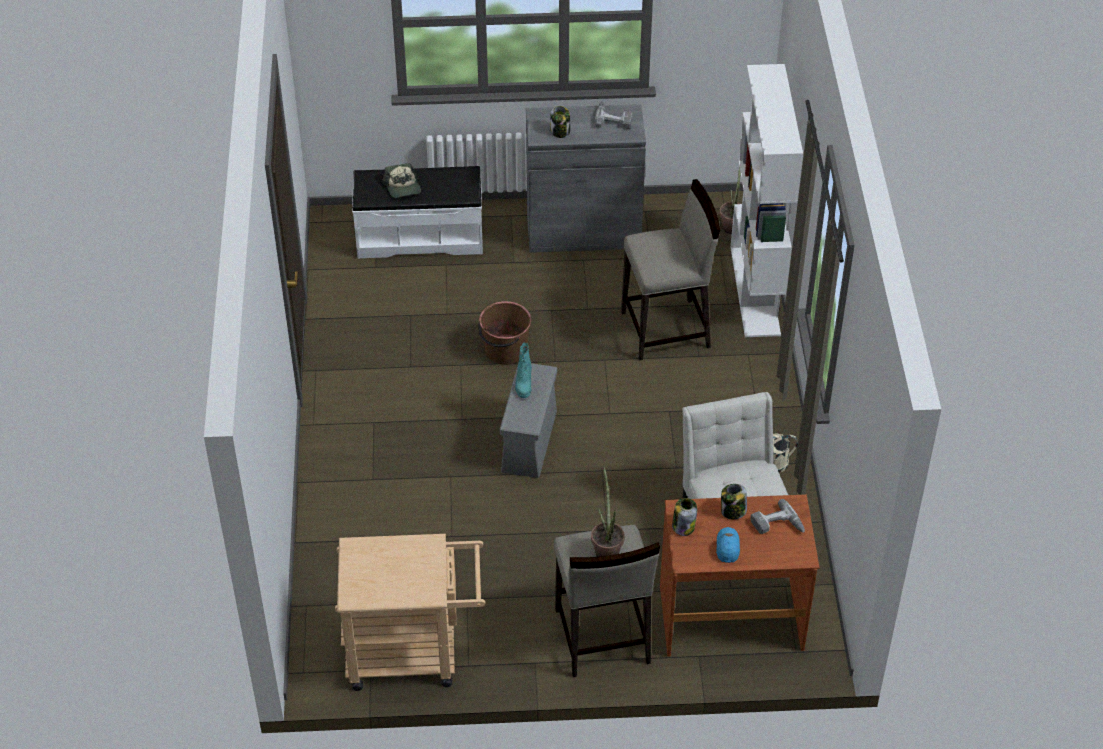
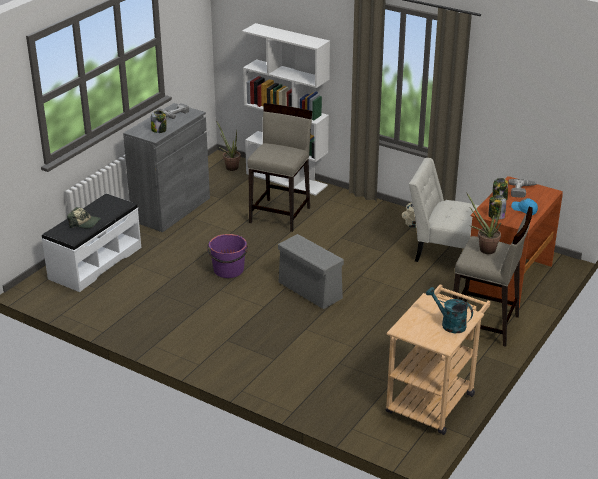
camera: 55 degrees left, 15 degrees down
(397, 584) = (449, 324): none -> turquoise watering can
(505, 350) = (228, 270): brown bucket -> purple bucket
(523, 383) = (297, 248): turquoise boot -> none

